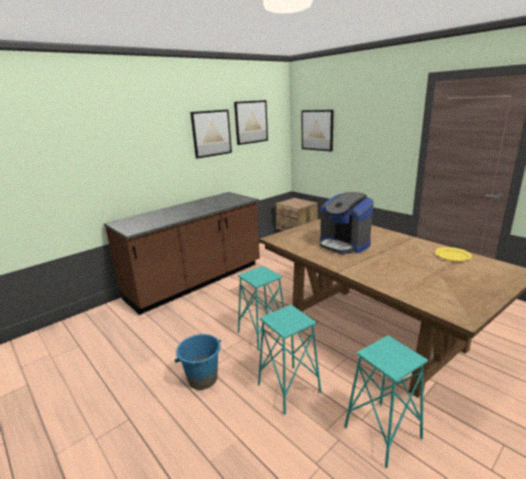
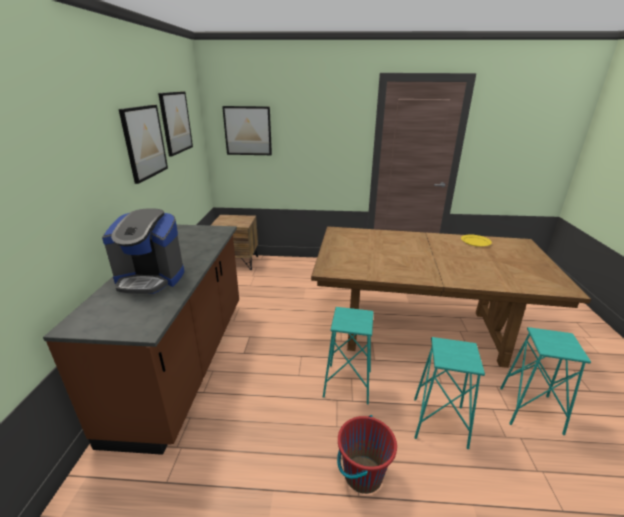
camera: 45 degrees left, 5 degrees up
(202, 379) = (362, 474): blue bucket -> red bucket
(344, 244) = (396, 256): coffee machine -> coffee machine (150, 278)

